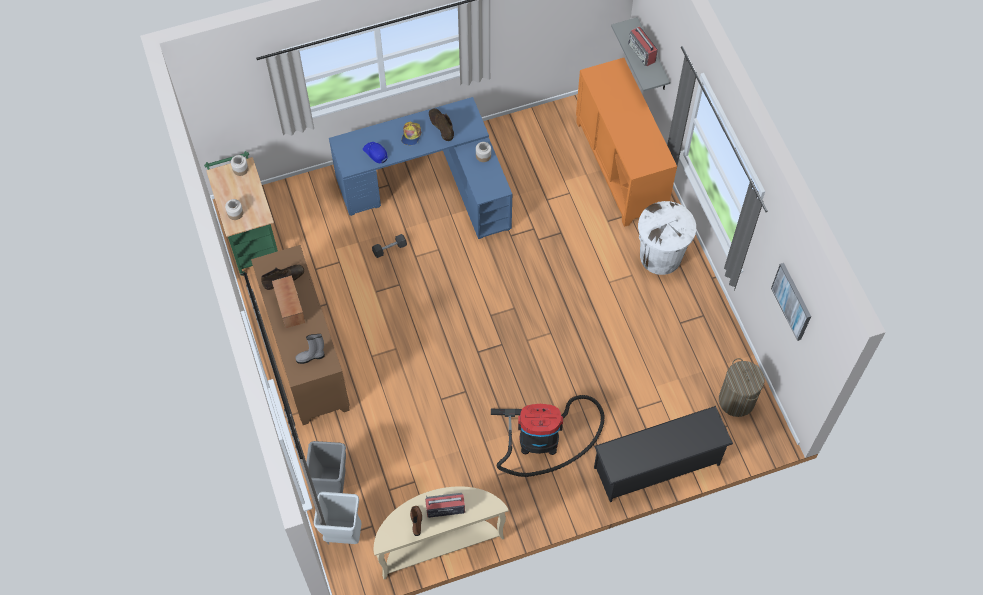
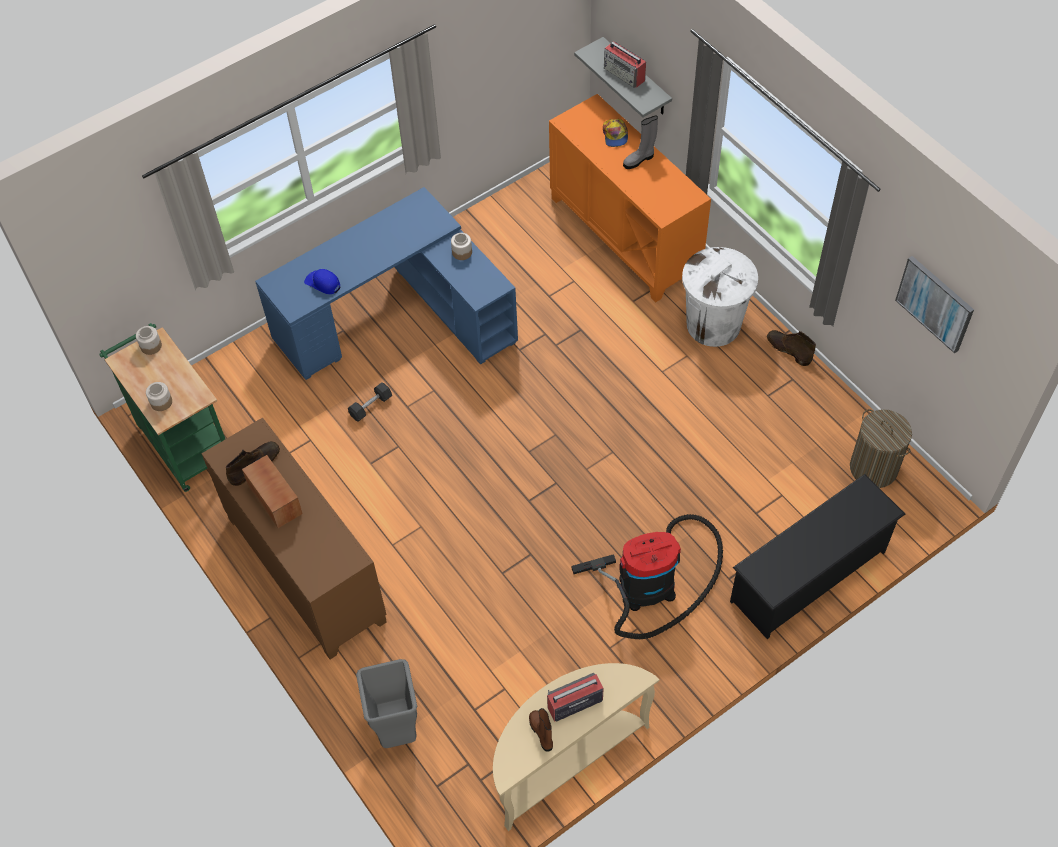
camera: 15 degrees left, 5 degrees down
(311, 357) = (325, 555): grey boot -> grey boot (639, 160)
(343, 535) = (432, 788): grey trash can -> none
(411, 135) = (361, 250): cap -> cap (615, 135)
(441, 126) = (396, 230): brown boot -> brown boot (788, 349)

